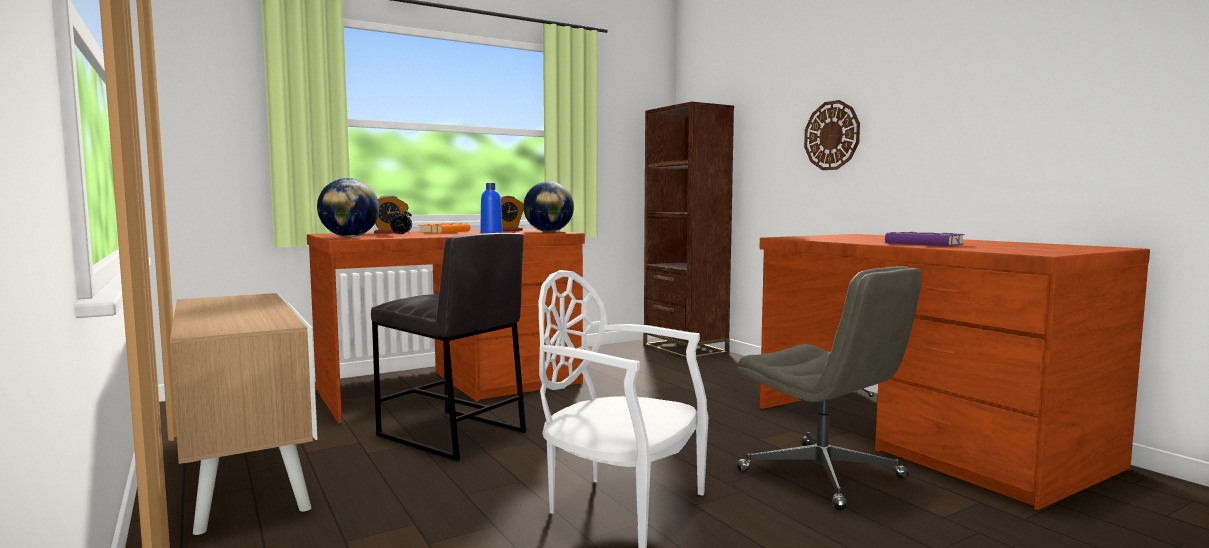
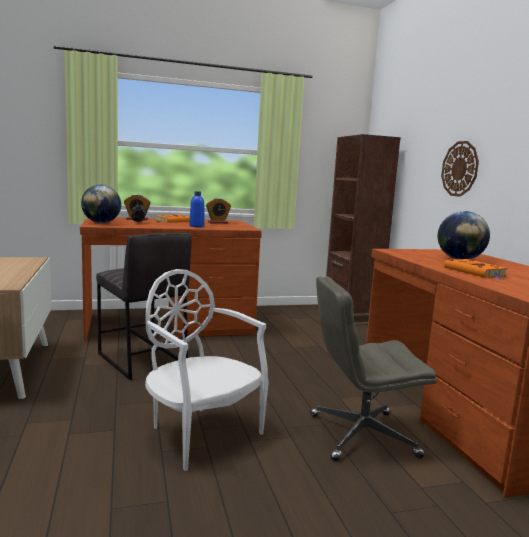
camera: 15 degrees right, 5 degrees up
(548, 232) = (241, 226): globe -> globe (459, 259)
(823, 475) = (361, 435): grey office chair -> grey office chair turned 105 degrees clockwise
(926, 244) = (476, 272): purple book -> orange book

